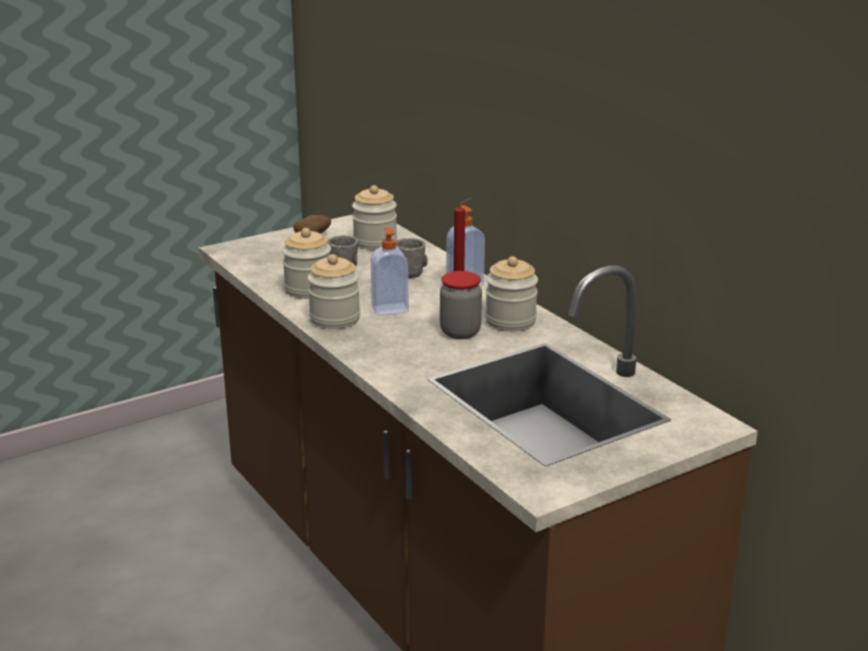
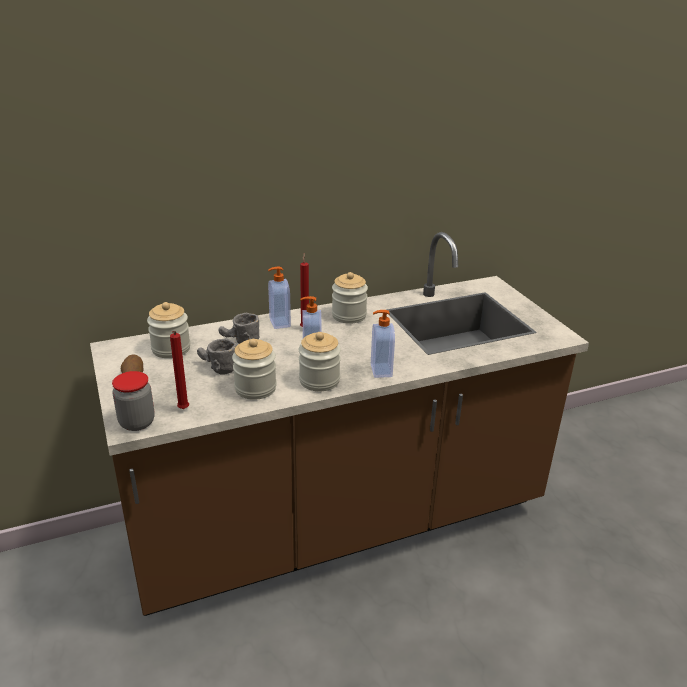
camera: 80 degrees left, 5 degrees up
(259, 265) = (183, 410): none -> red candle
(370, 350) = (380, 370): none -> soap dispenser
(460, 332) = (360, 334): jar -> jar (137, 423)

